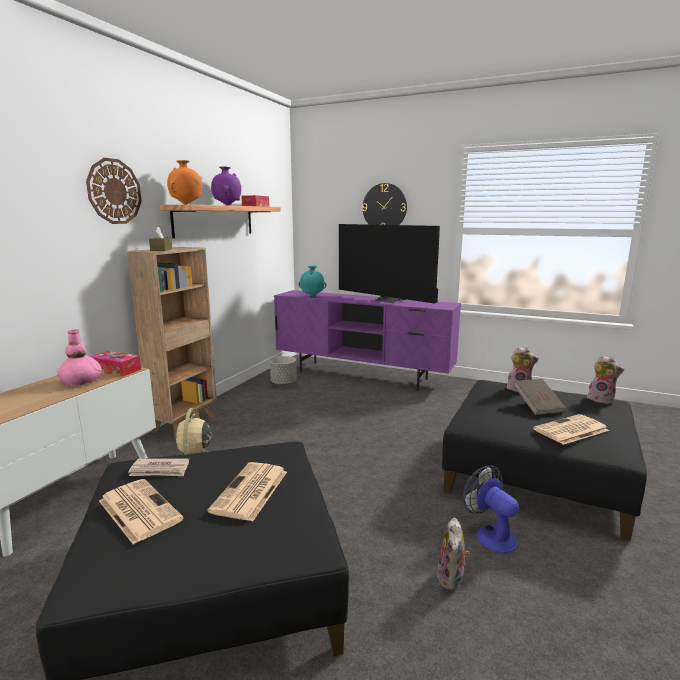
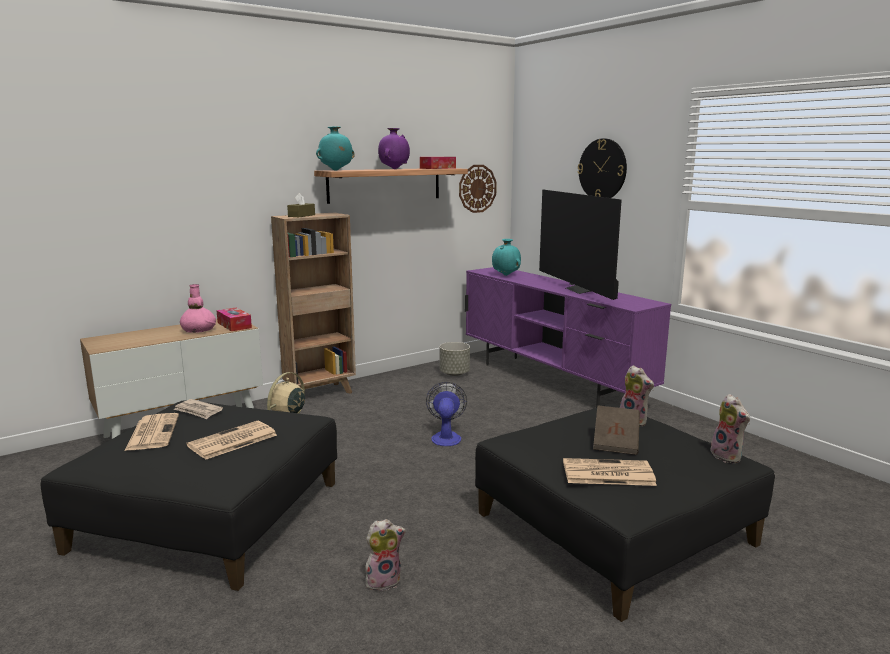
camera: 30 degrees right, 0 degrees up
(114, 191) = (262, 160): wall clock -> wall clock (477, 188)
(186, 204) = (336, 170): orange vase -> turquoise vase
(452, 580) = (384, 580): plush toy -> plush toy turned 150 degrees counterclockwise
(490, 534) = (471, 562): fan -> fan (446, 437)

